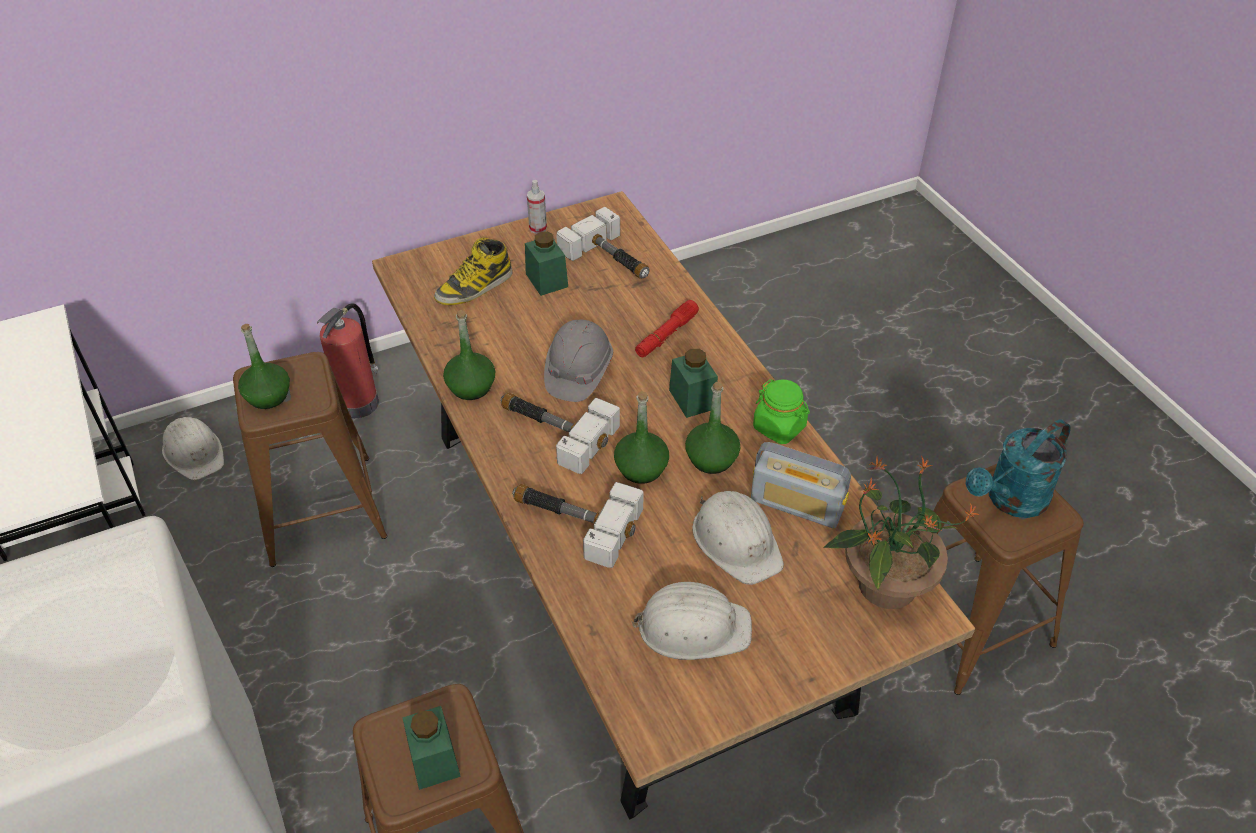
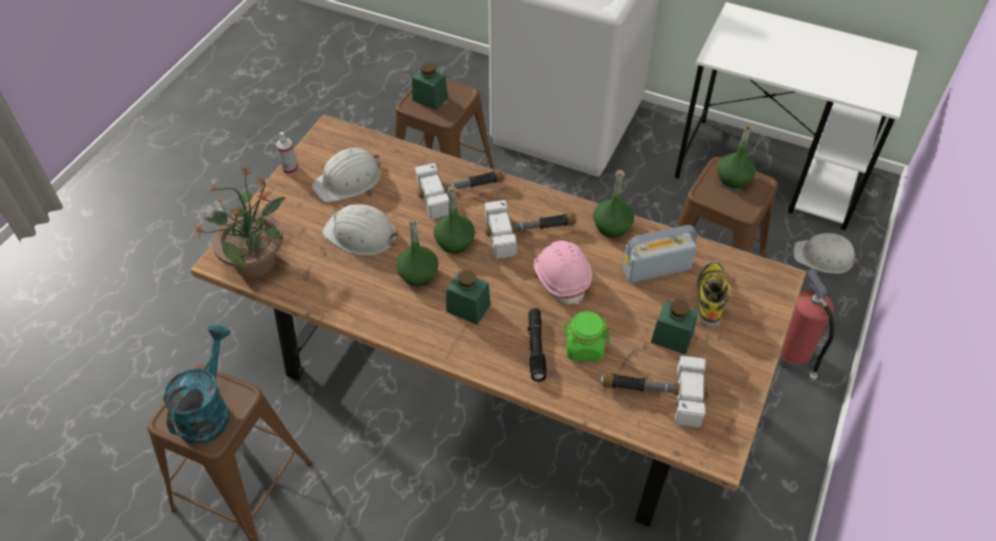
camera: 140 degrees right, 5 degrees up
(538, 228) = (743, 384): spray bottle -> spray bottle (290, 169)
(578, 372) = (561, 278): grey hard hat -> pink hard hat
(666, 335) = (536, 348): red flashlight -> black flashlight
(779, 427) = (392, 324): green jar -> green jar (584, 348)
(797, 505) = (341, 277): radio -> radio (656, 268)

